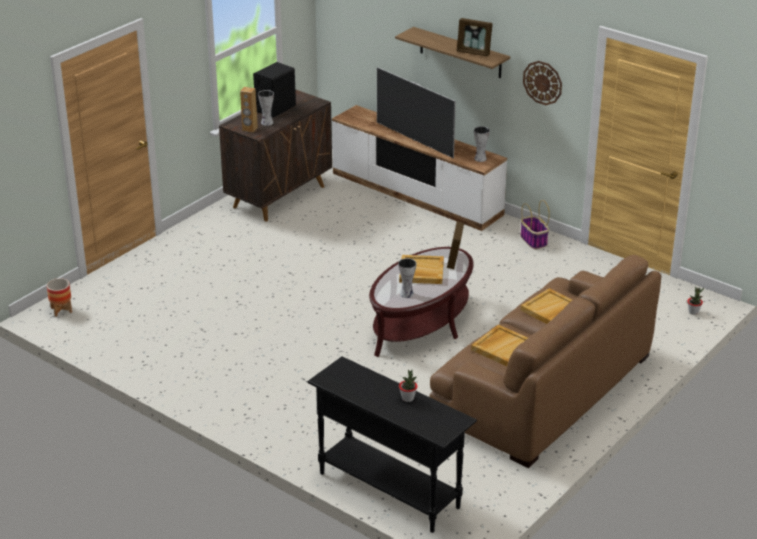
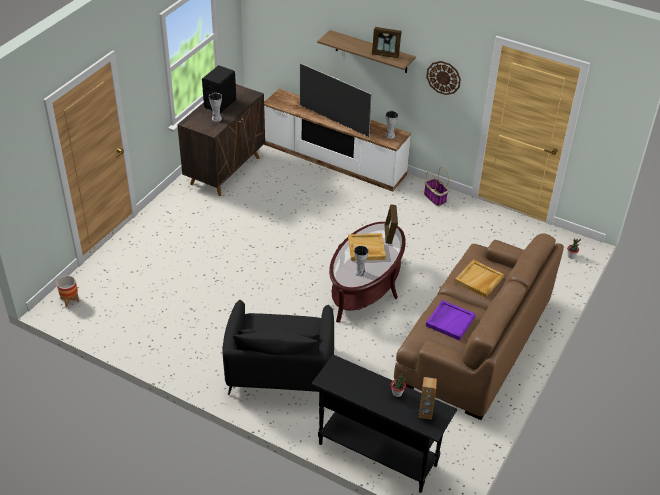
camera: 10 degrees left, 10 degrees up
(249, 129) = (204, 126): brown speaker -> brown speaker (425, 414)
(292, 398) = (280, 370): none -> black armchair
(503, 347) = (450, 321): beige tray -> purple tray

